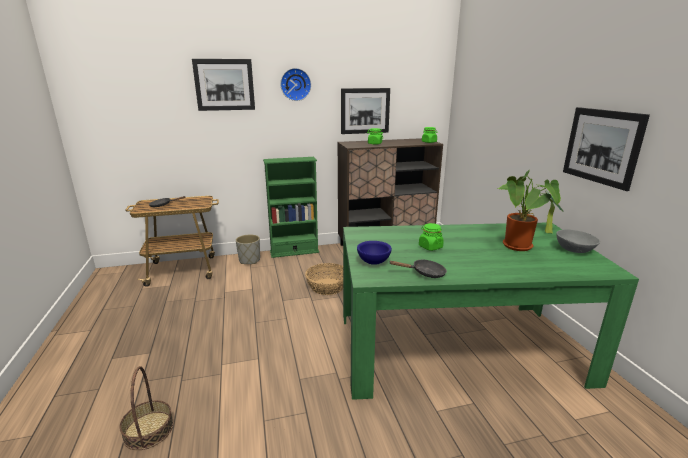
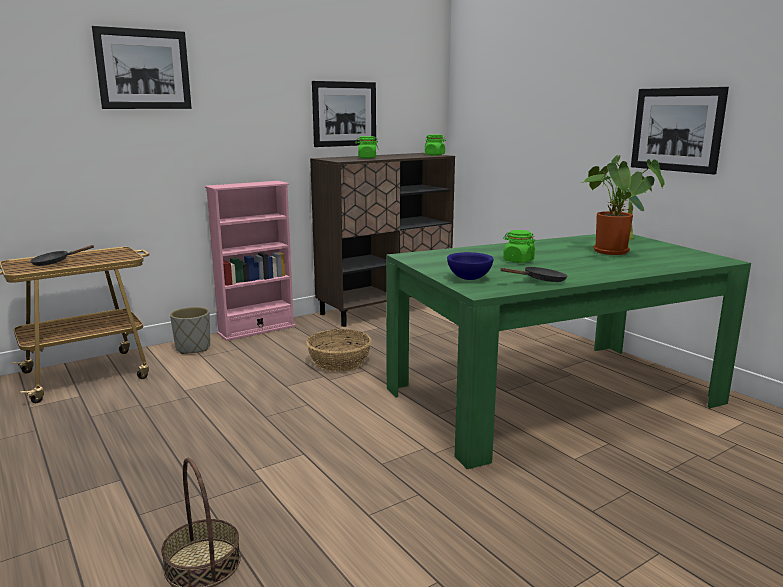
camera: 20 degrees left, 5 degrees down
(294, 252) = (256, 330): green bookcase -> pink bookcase
(295, 84) = (249, 73): wall clock -> none
(574, 249) = (670, 249): grey bowl -> none

